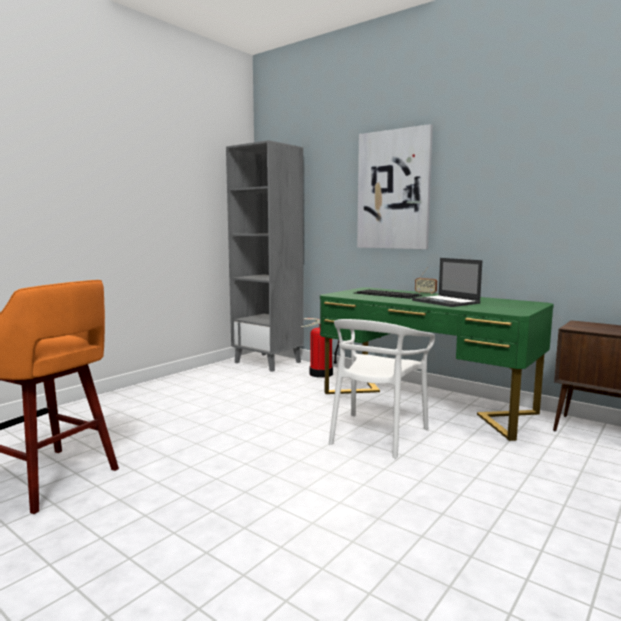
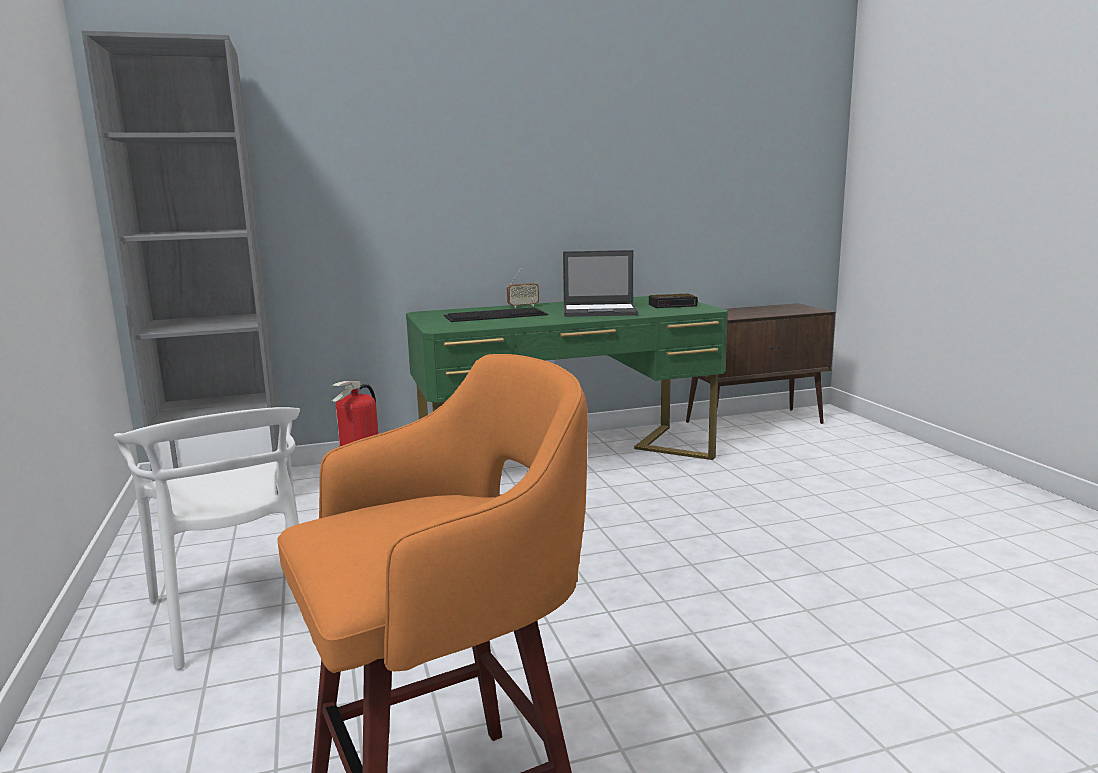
camera: 55 degrees left, 5 degrees up
(376, 434) = (621, 509): white chair -> white chair (238, 612)
(394, 190) = (440, 149): picture -> none
(510, 307) = (673, 305): none -> alarm clock

